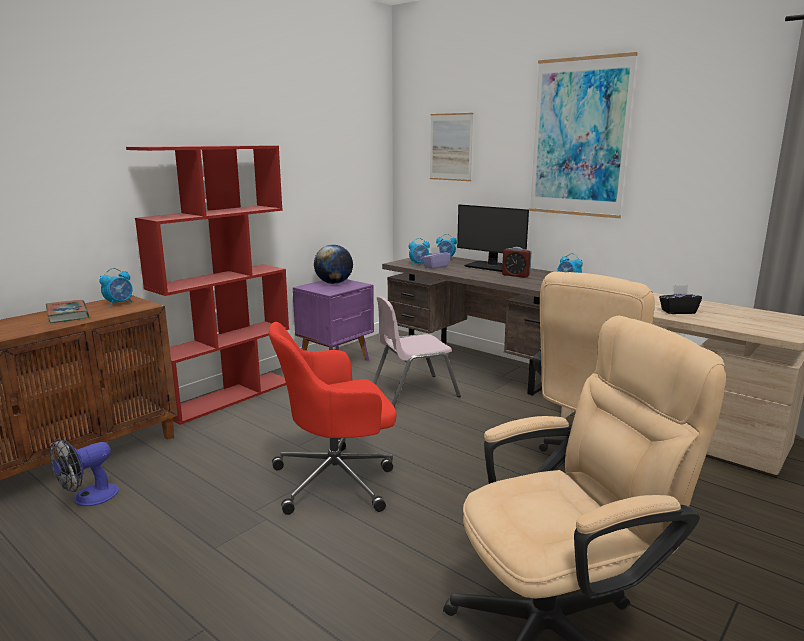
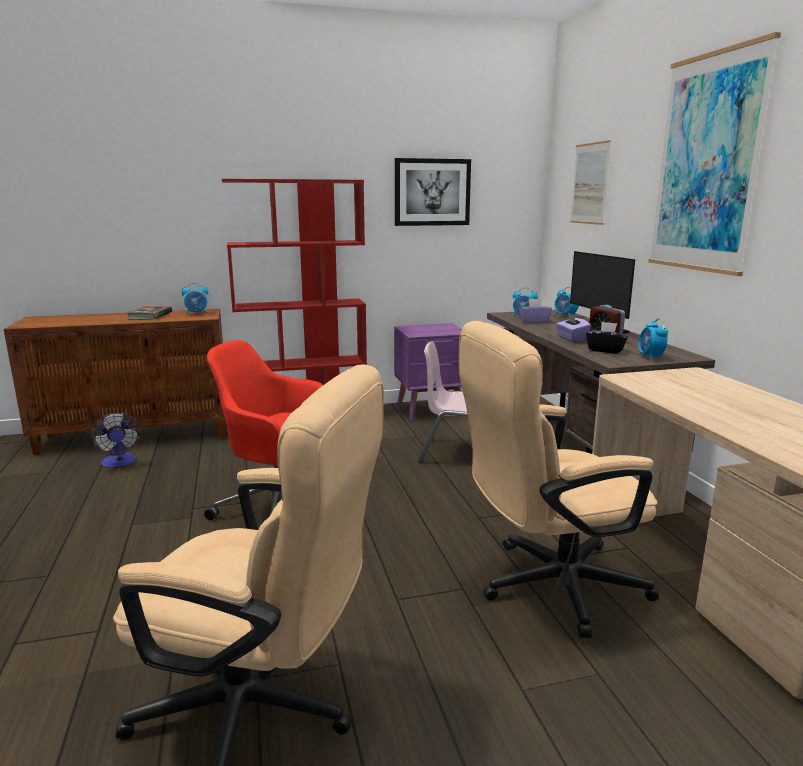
camera: 35 degrees right, 0 degrees up
(88, 498) = (119, 463): fan -> fan turned 105 degrees counterclockwise
(313, 155) = (432, 192): none -> picture
(334, 283) = (437, 327): globe -> none
(493, 277) = (571, 339): none -> purple tissue box
(678, 311) = (722, 411): black tissue box -> black tissue box (605, 350)

